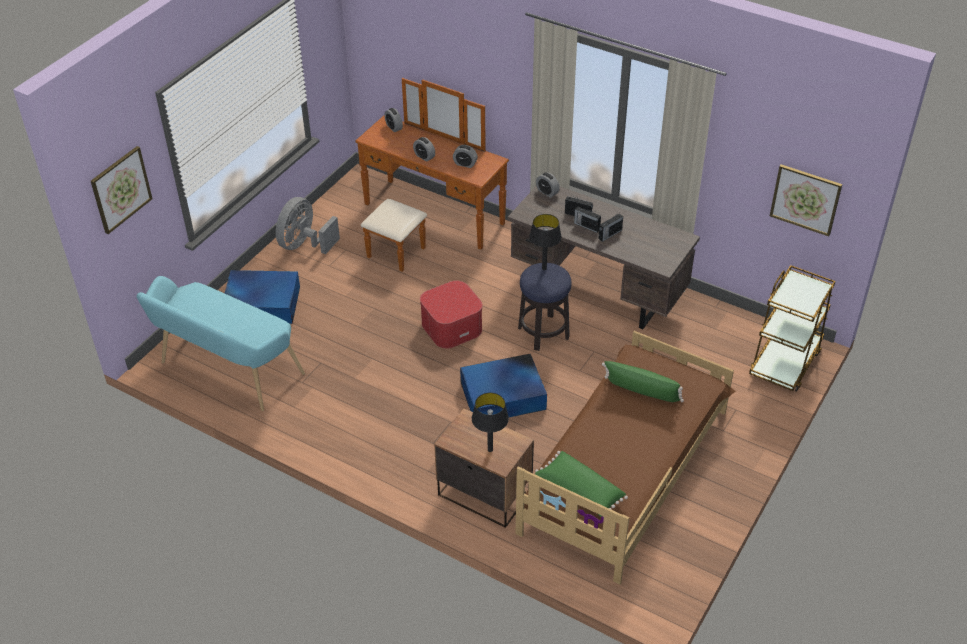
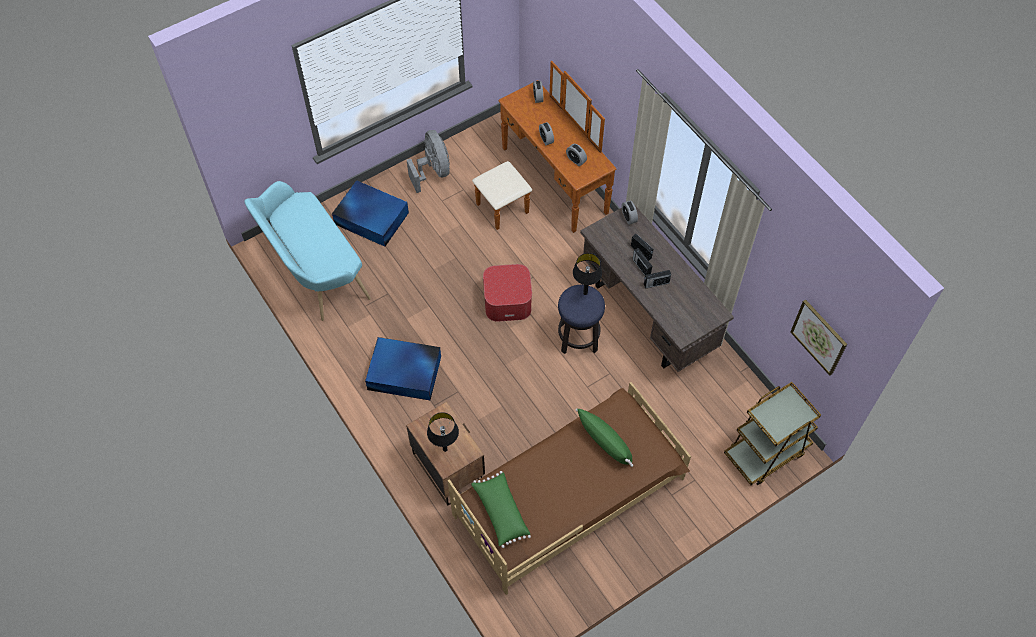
camera: 25 degrees right, 15 degrees up
(121, 189) = (247, 116): picture -> none
(304, 245) = (433, 172): grey fan -> grey fan turned 105 degrees clockwise
(504, 396) = (512, 385): blue storage box -> blue storage box (405, 373)

